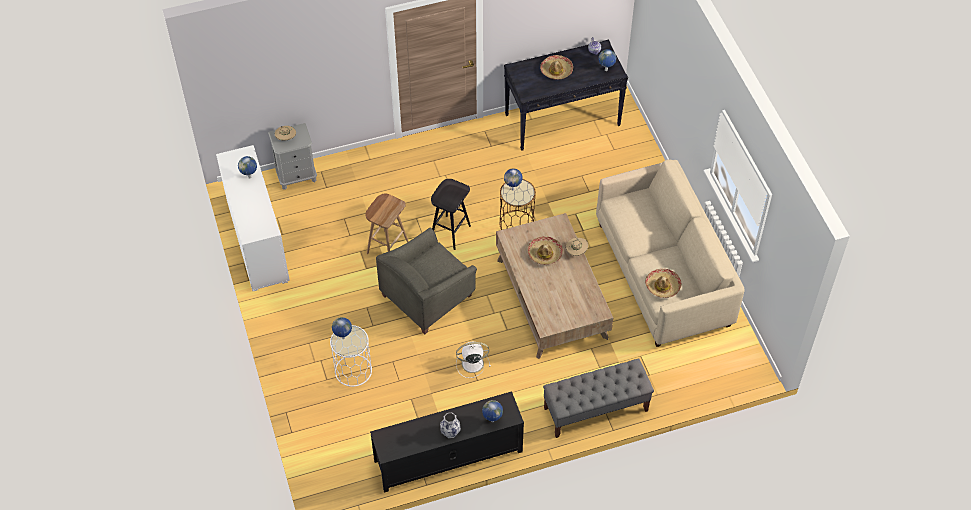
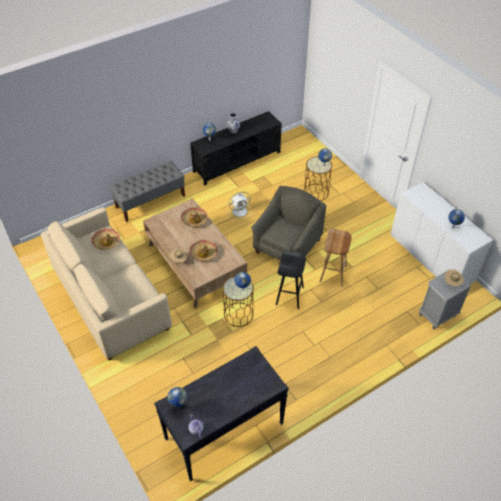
camera: 165 degrees right, 5 degrees down
(353, 370) = (316, 192): white side table -> brown side table
(556, 71) = (231, 392): hat -> hat (194, 220)

